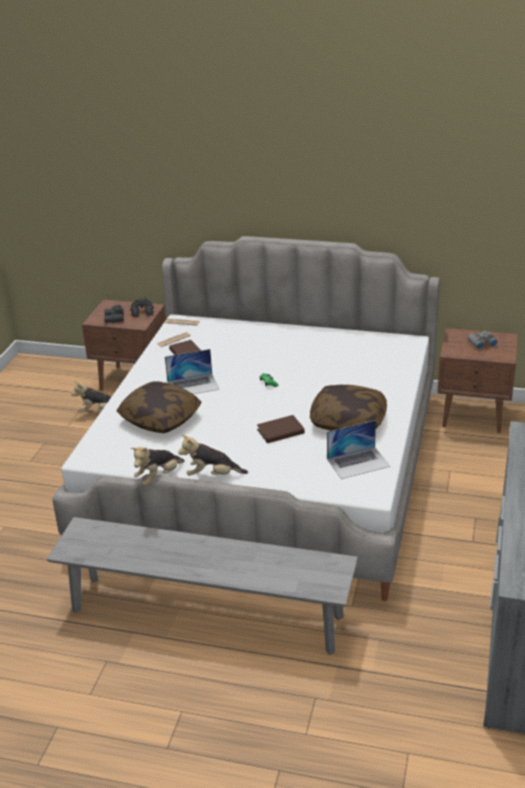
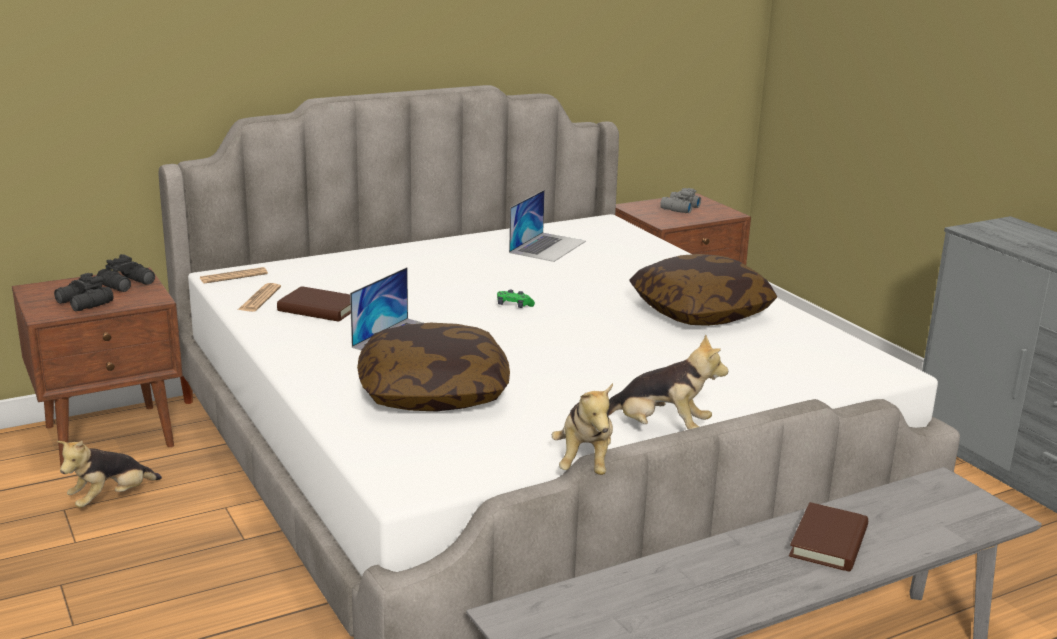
camera: 45 degrees left, 10 degrees down
(212, 475) = (659, 429): plush toy -> plush toy turned 120 degrees counterclockwise
(280, 431) = (643, 349): brown book -> brown book (828, 542)
(358, 462) = (804, 347): laptop -> laptop (547, 246)

